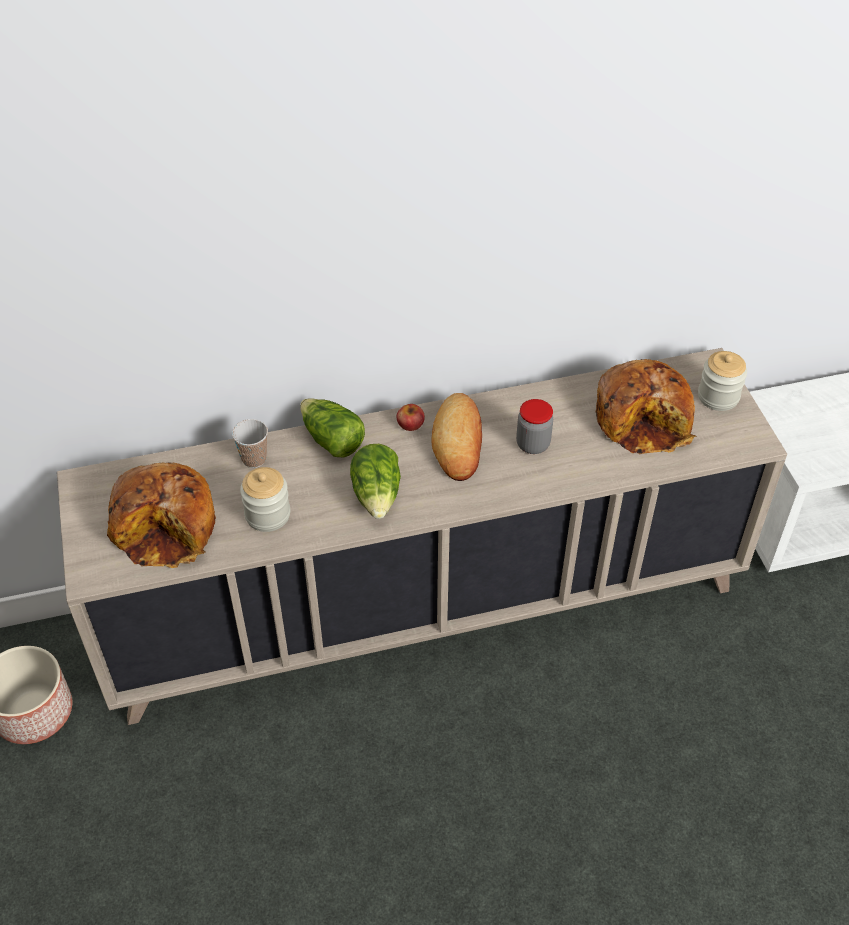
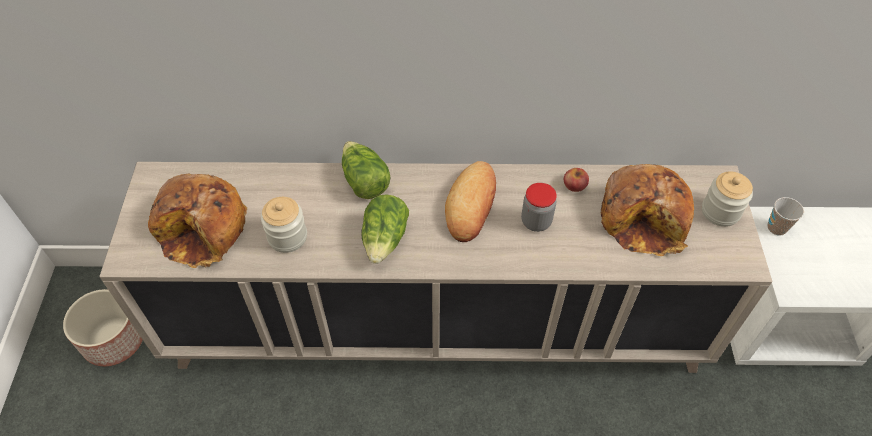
camera: 15 degrees right, 5 degrees up
(254, 459) = (294, 184): cup -> cup (776, 228)
(410, 424) = (435, 180): apple -> apple (574, 185)

